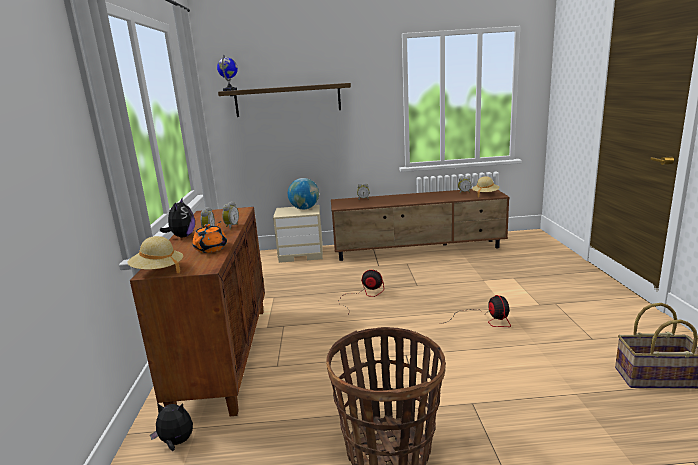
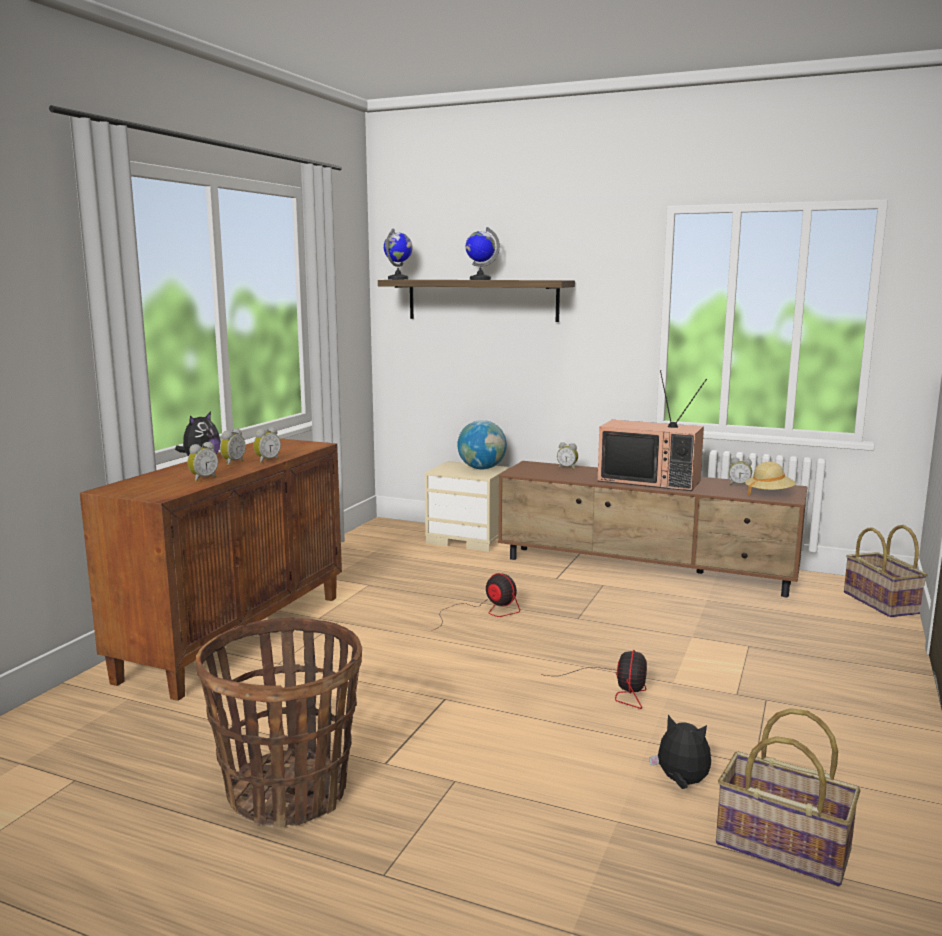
camera: 25 degrees right, 5 degrees down
(158, 271) = (116, 489): beige hat -> none
(176, 443) = (94, 706): plush toy -> plush toy (681, 783)
(211, 248) = (203, 479): orange teapot -> alarm clock
(289, 86) = (480, 279): none -> globe
(418, 198) = (651, 480): none -> television
(540, 241) = (882, 603): none -> basket

